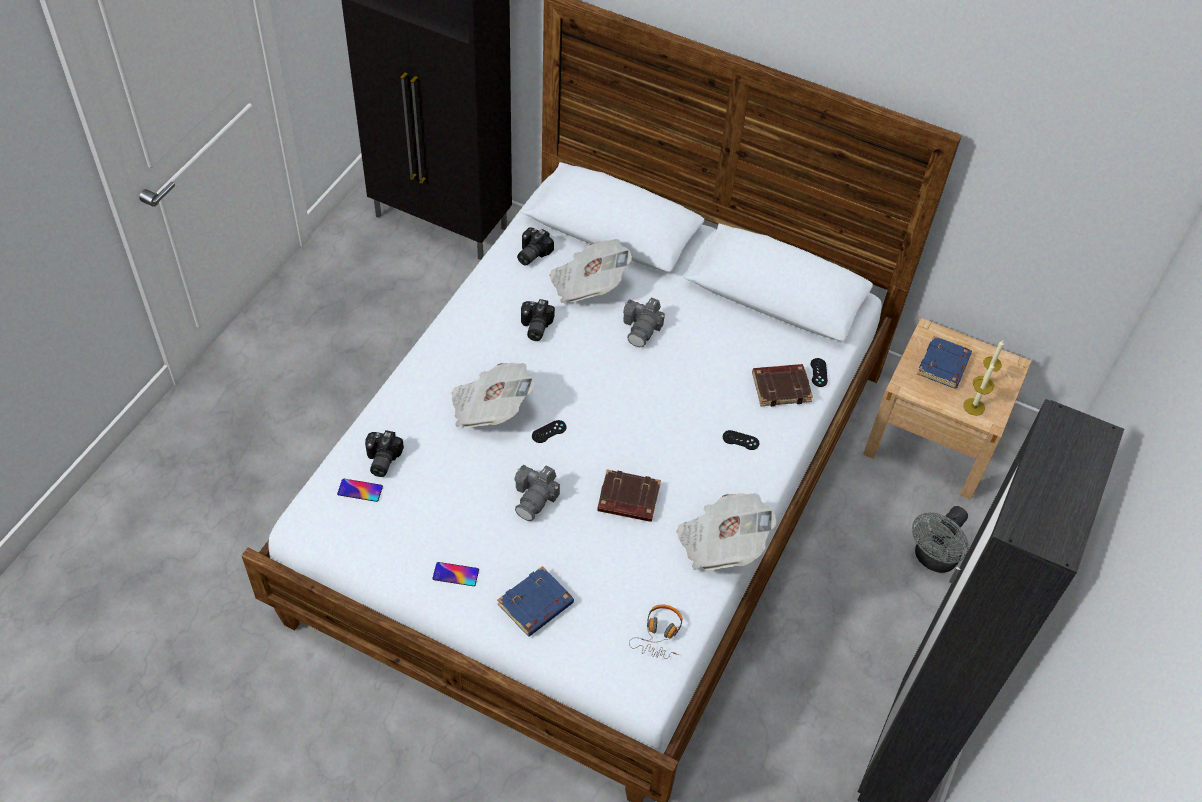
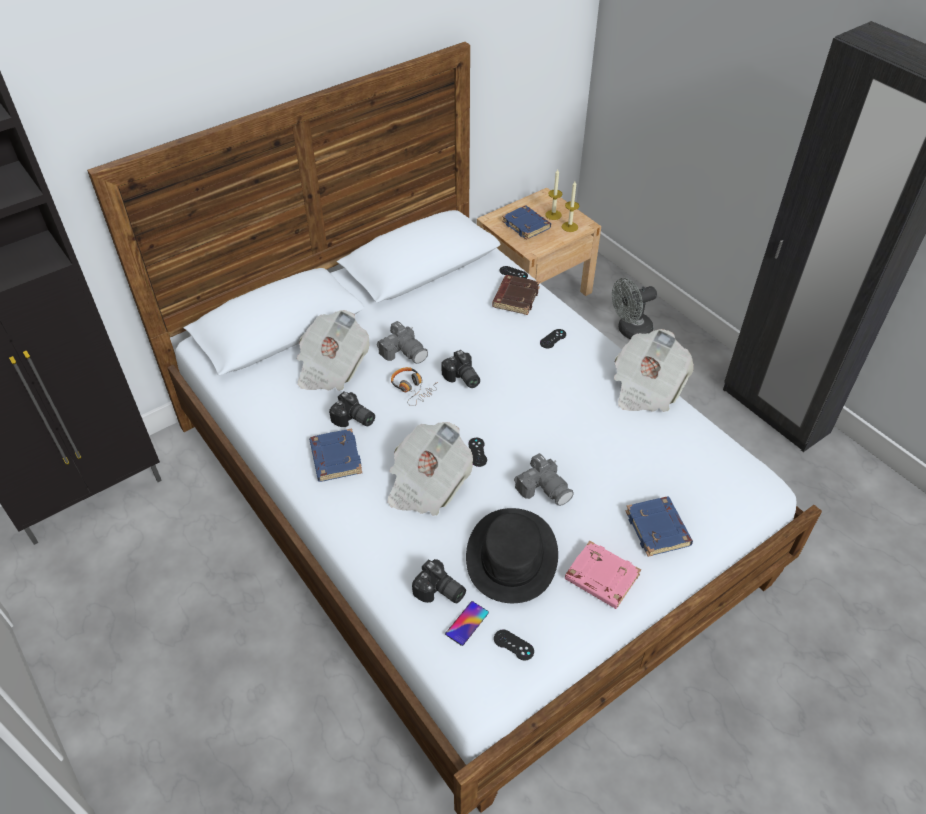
camera: 60 degrees left, 5 degrees down
(356, 531) = (513, 645): none -> black game controller
(443, 498) = (512, 556): none -> black hat
(455, 574) = (600, 578): phone -> pink book
(484, 333) = (335, 458): none -> blue book
(530, 253) = (265, 391): camera -> camera (461, 378)
(627, 499) = (576, 427): brown book -> none
(659, 634) = (718, 457): headphones -> headphones (413, 389)
(933, 559) = (629, 331): grey fan -> grey fan turned 90 degrees clockwise

